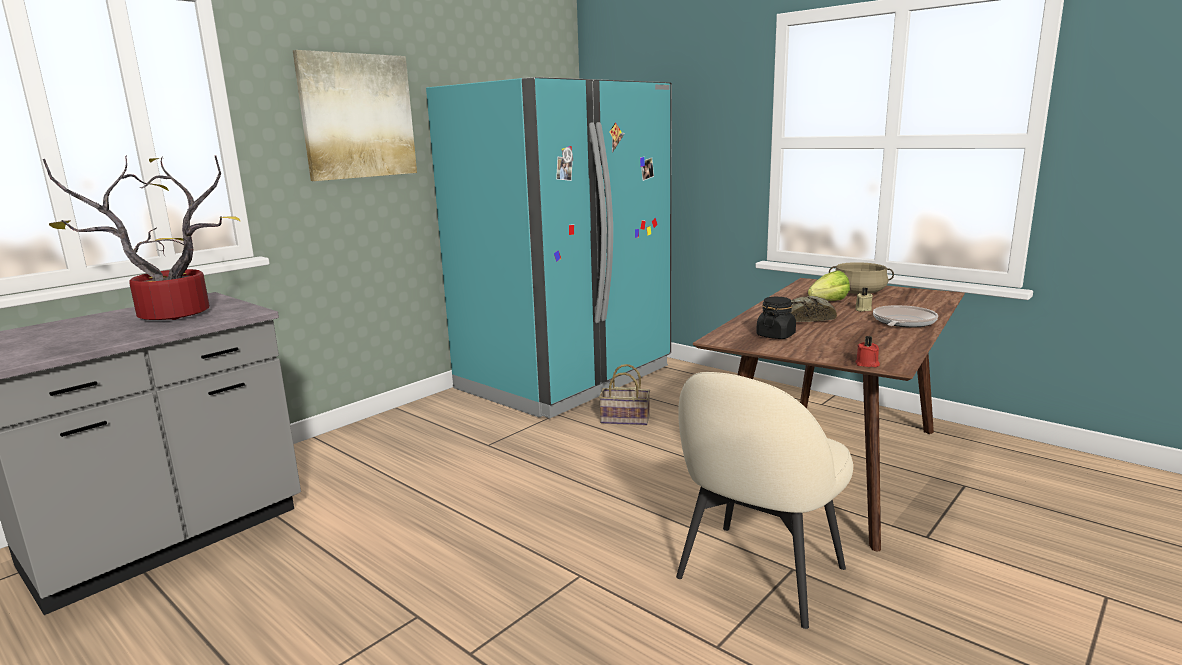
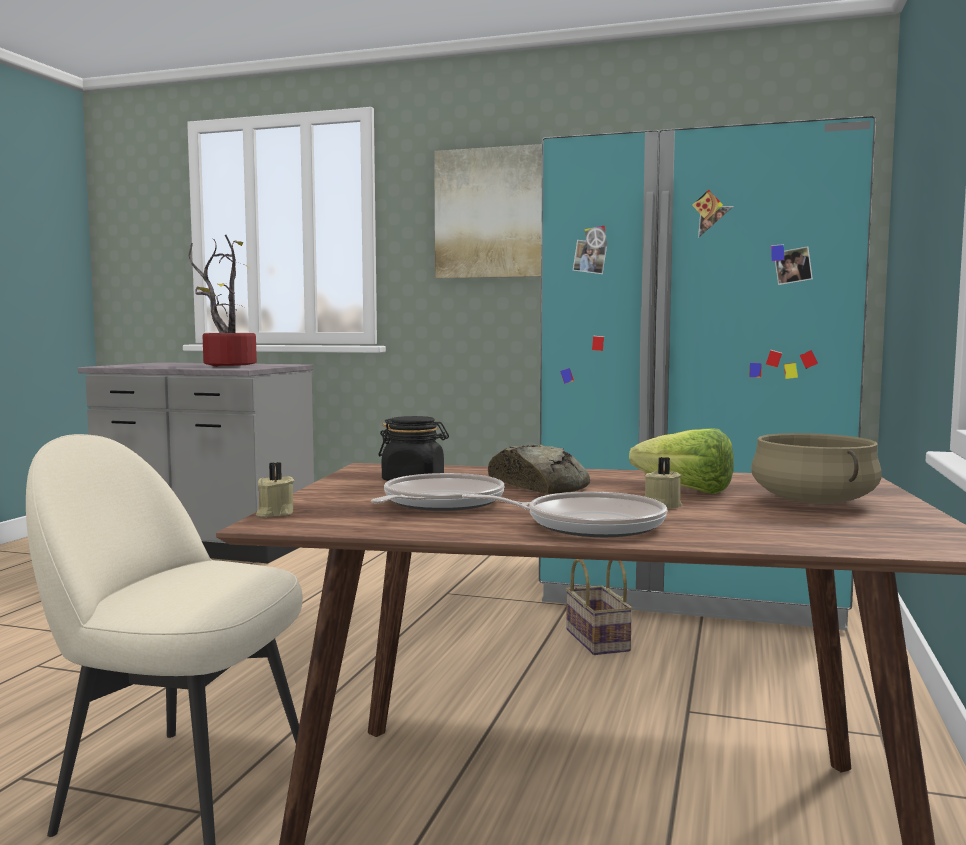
camera: 65 degrees right, 10 degrees down
(846, 336) = (439, 503): none -> frying pan
(867, 364) = (274, 513): red candle -> beige candle

